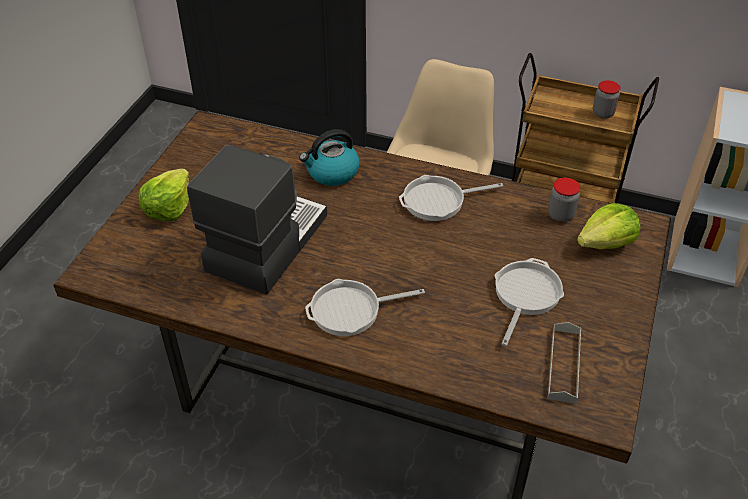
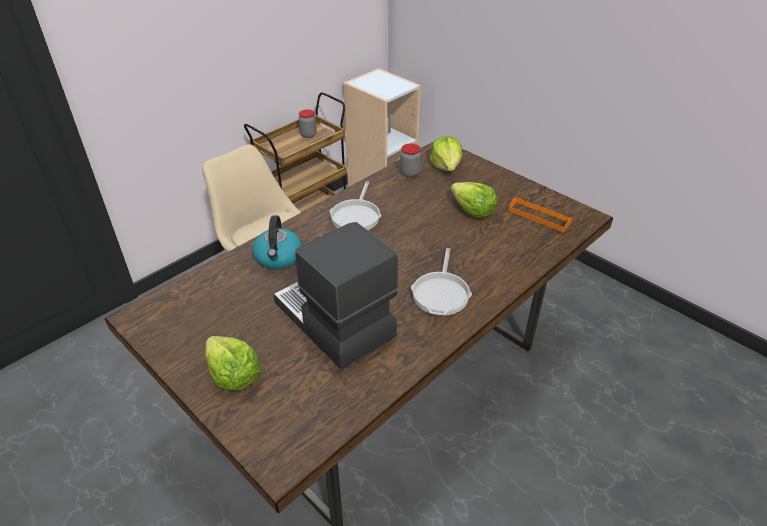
camera: 65 degrees left, 5 degrees down
(525, 295) = (472, 211): frying pan -> lettuce
(564, 365) = (539, 216): grey tray -> orange tray

